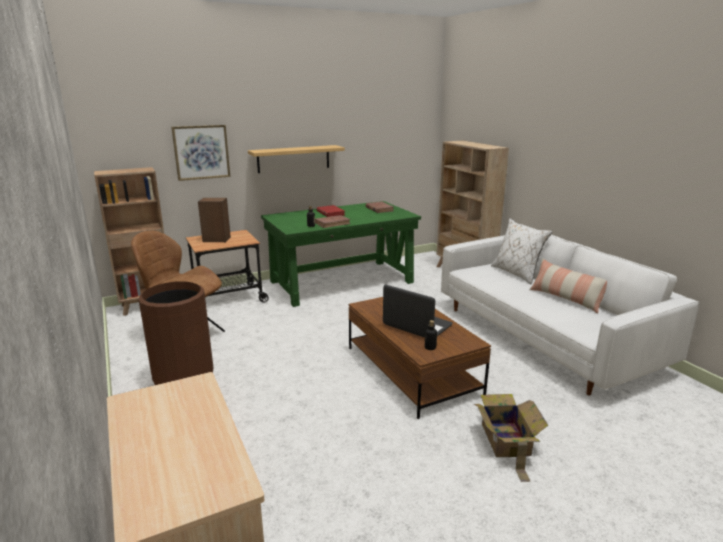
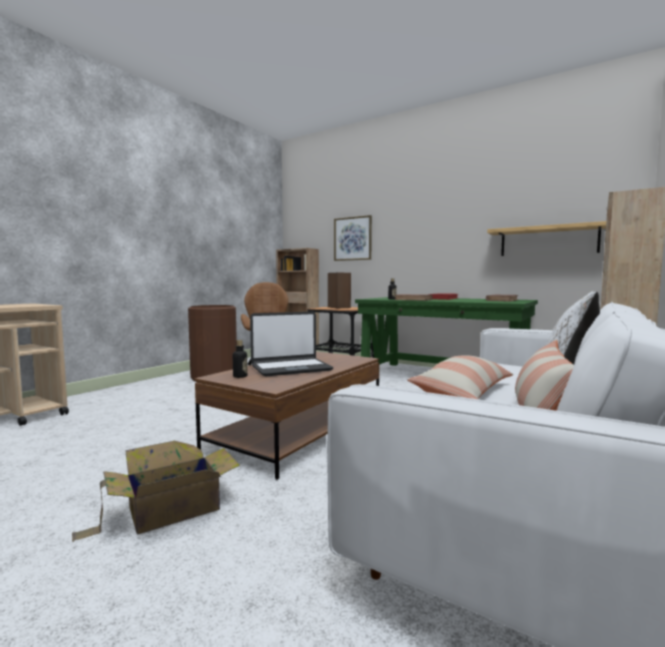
camera: 60 degrees right, 15 degrees down
(293, 159) = (429, 245): shelf -> shelf (548, 241)
(417, 325) = (291, 368): laptop -> laptop turned 60 degrees clockwise
(524, 300) = (464, 392): none -> pillow

